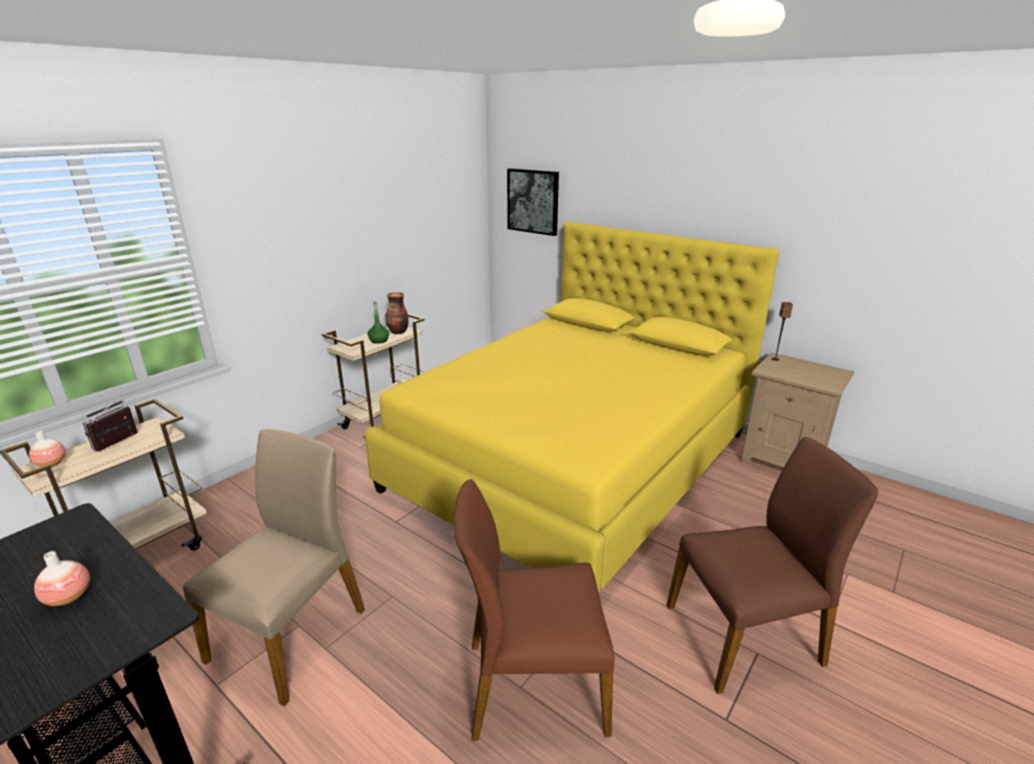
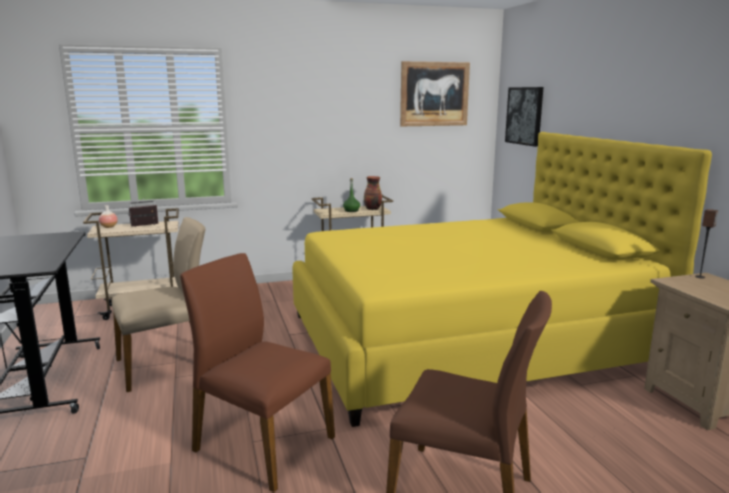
camera: 35 degrees right, 10 degrees down
(68, 597) = (27, 253): vase -> none
(432, 180) = (434, 94): none -> picture

